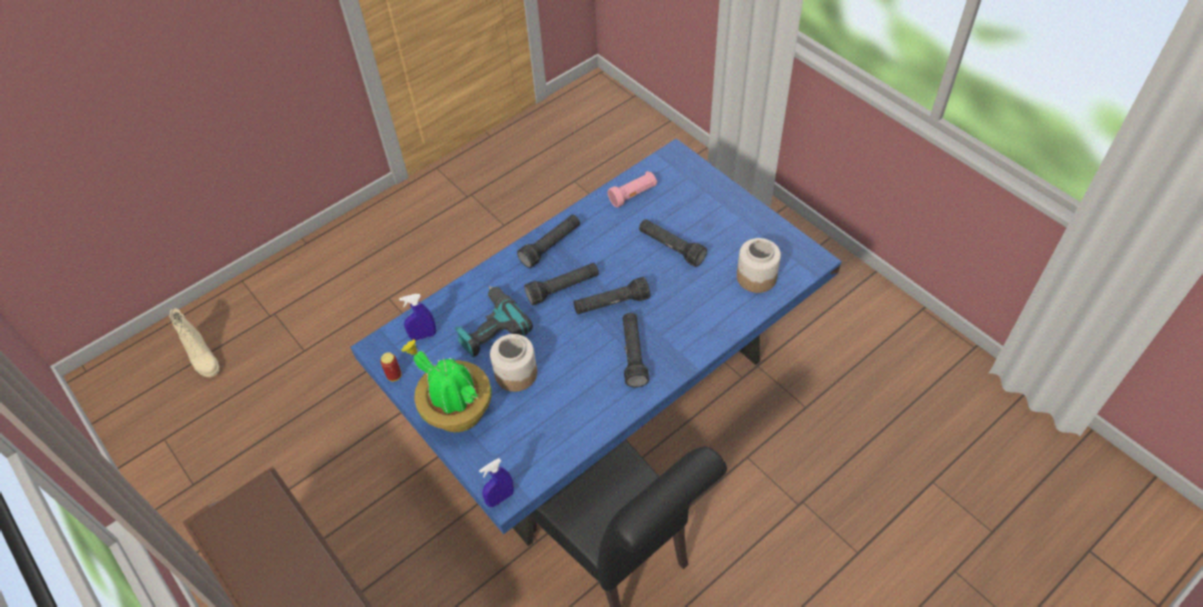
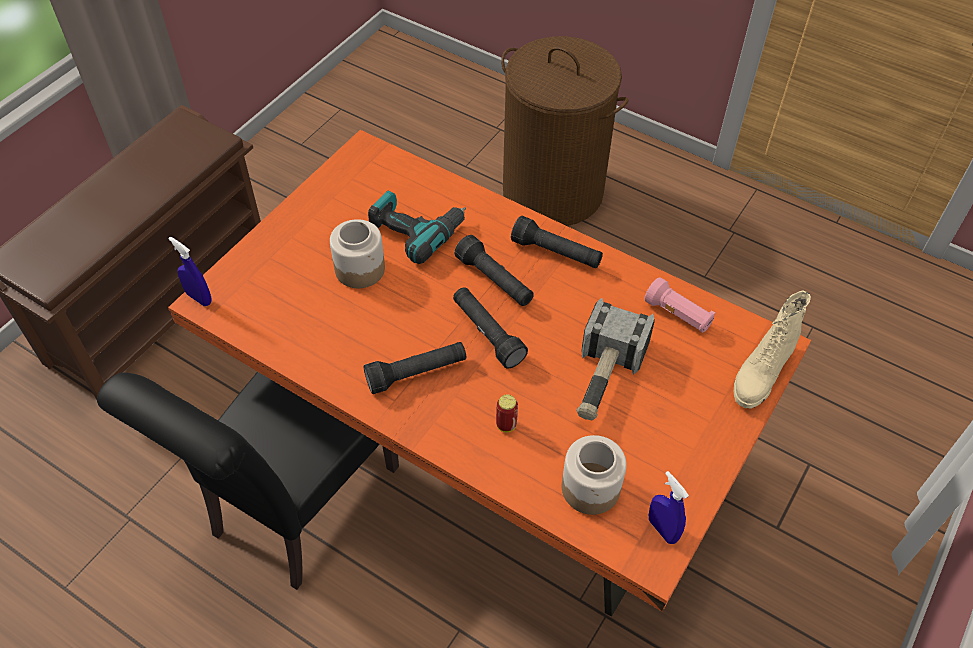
camera: 70 degrees right, 0 degrees up
(202, 358) = (431, 100): beige boot -> beige boot (760, 374)
(369, 294) = (553, 191): none -> brown laundry basket
(394, 376) = (332, 172): can -> can (506, 425)
(423, 336) = (389, 179): blue spray bottle -> blue spray bottle (662, 529)
(455, 409) = (301, 232): potted plant -> none
(606, 408) = (482, 452): blue dining table -> orange dining table
(671, 248) = (603, 376): black flashlight -> hammer

